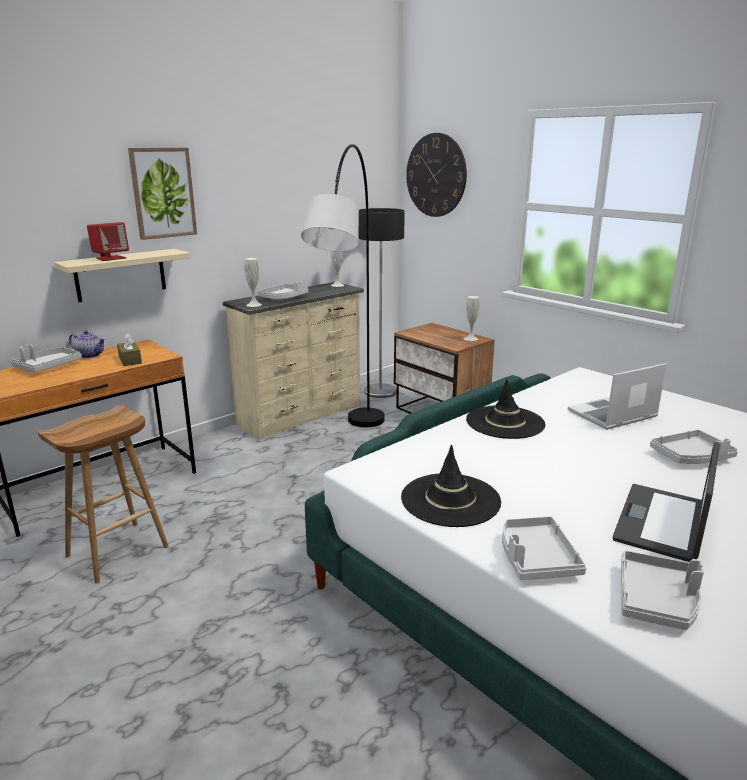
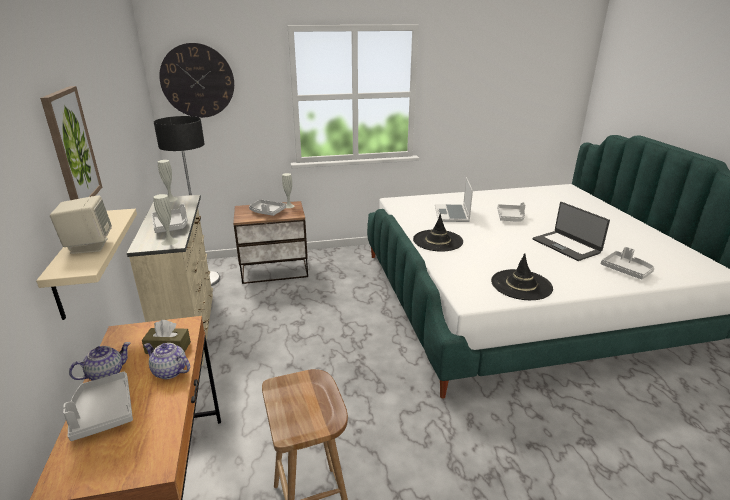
camera: 60 degrees left, 5 degrees up
(100, 368) = (169, 371): none -> teapot
(111, 258) = (89, 246): red speaker -> beige speaker
(352, 451) = (283, 325): grey floor lamp -> none
(536, 558) = (587, 283): grey tray -> grey tray (267, 212)

